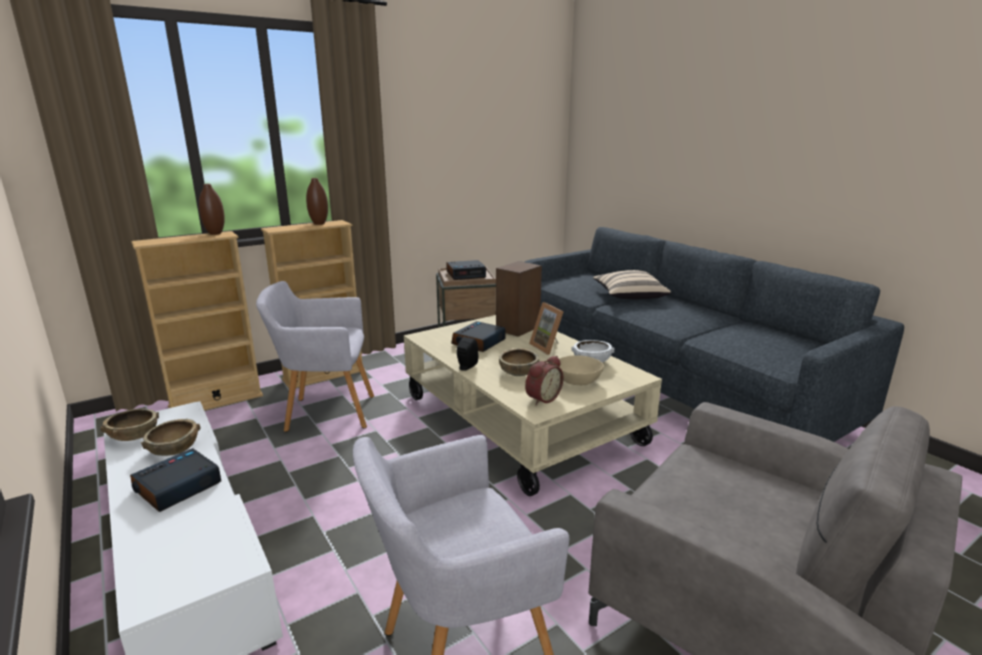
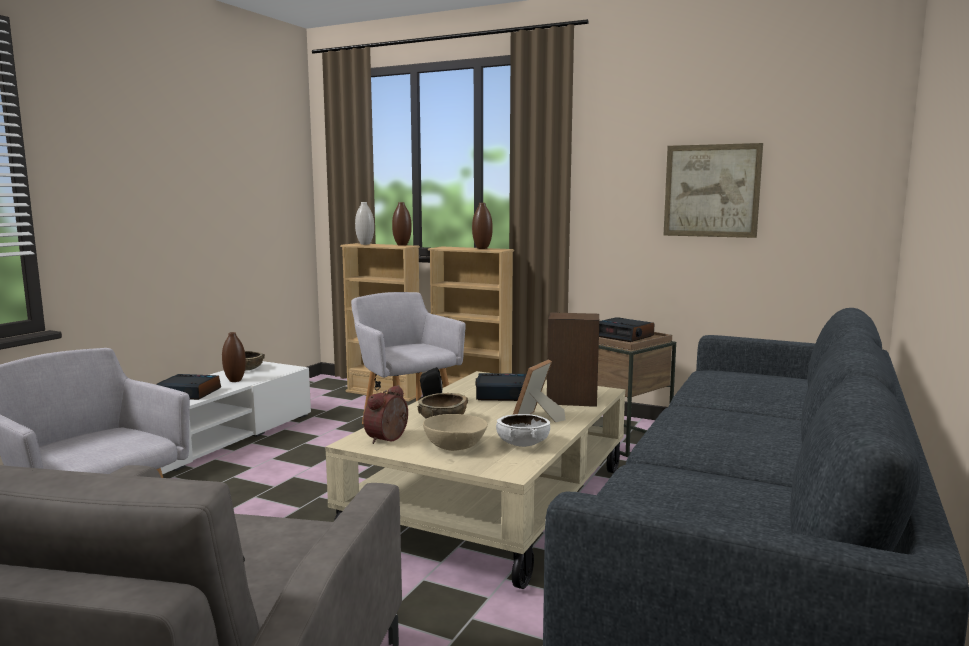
camera: 60 degrees right, 10 degrees down
(163, 240) = (365, 244): none -> white vase
(175, 449) = (235, 380): brown bowl -> brown vase
(474, 156) = (711, 191): none -> picture
(541, 398) = (389, 439): alarm clock -> alarm clock turned 105 degrees clockwise
(629, 297) = (752, 410): beige pillow -> none

